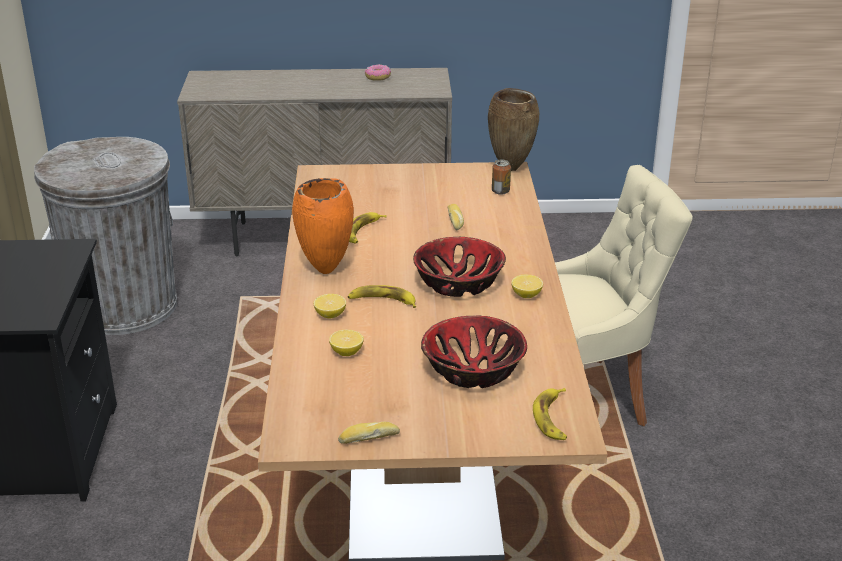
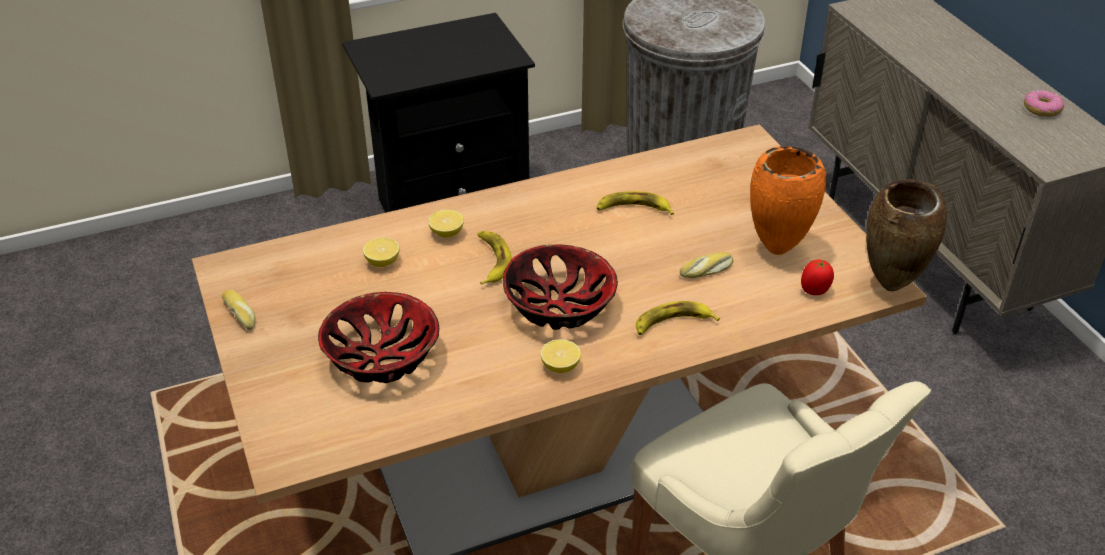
camera: 70 degrees right, 10 degrees up
(326, 271) = (533, 207): orange vase -> orange vase (776, 250)
(500, 191) = (815, 290): can -> tomato
(553, 418) = (309, 438): banana -> banana (672, 323)

